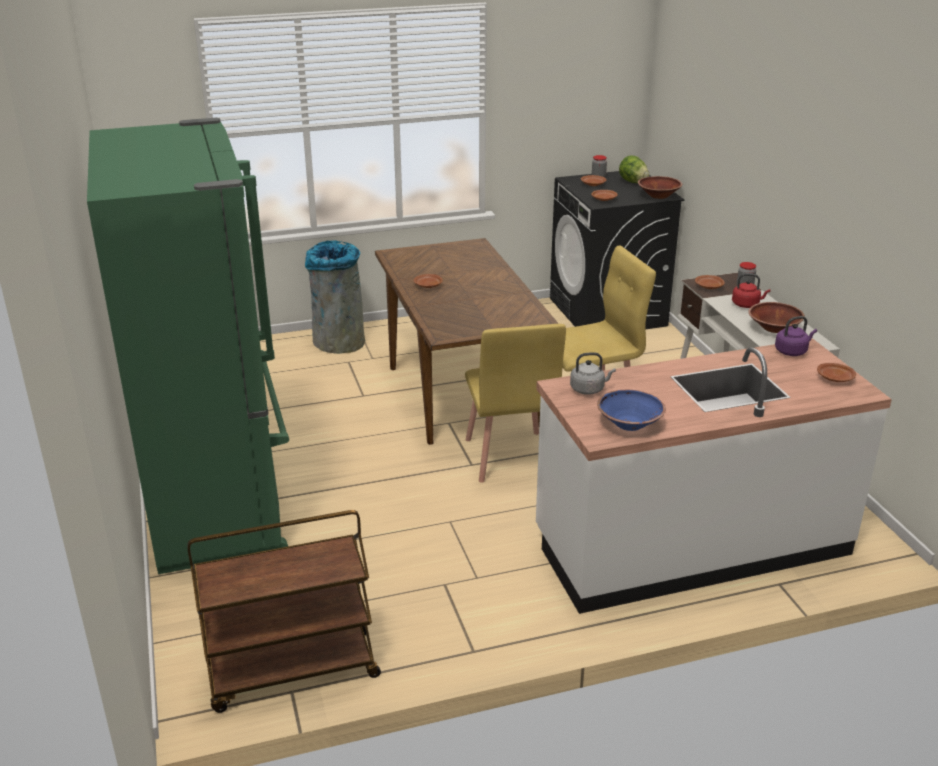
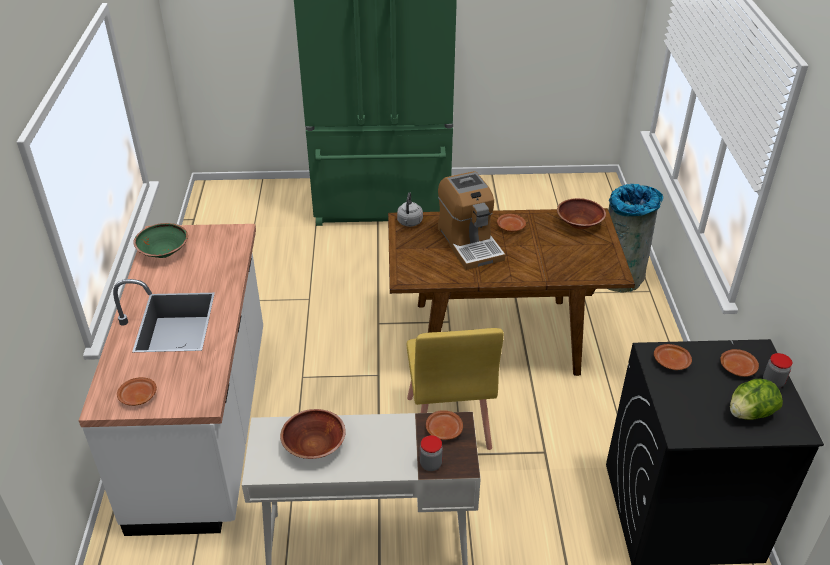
camera: 105 degrees right, 10 degrees up
(291, 672) = (208, 220): brown cart -> none
(465, 300) = (469, 243): none -> coffee machine
(509, 457) = (380, 347): yellow chair -> none
(589, 389) = (224, 245): grey kettle -> grey kettle (409, 223)
(629, 424) = (163, 251): blue bowl -> green bowl
(659, 196) = (683, 423): brown bowl -> brown bowl (579, 223)
(747, 304) = (382, 446): red kettle -> none
(792, 351) = (204, 387): purple kettle -> none

